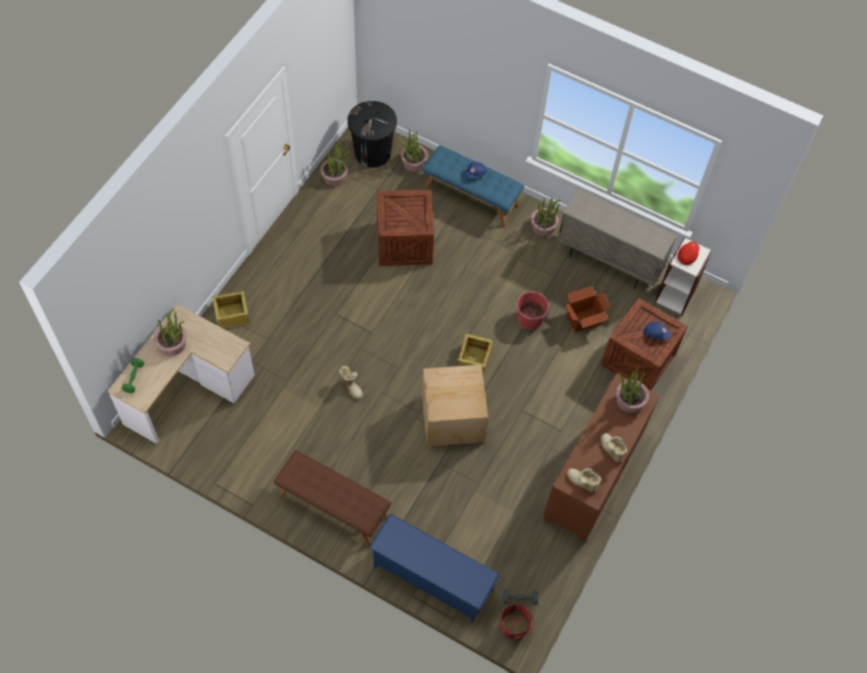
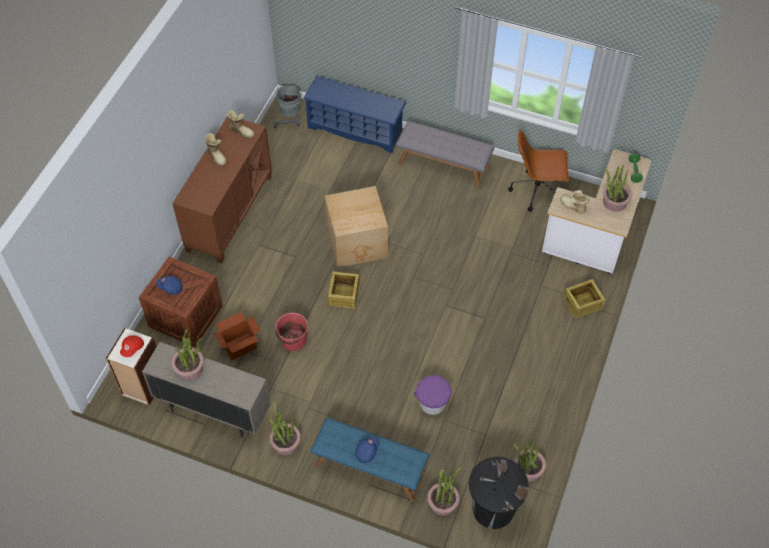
camera: 175 degrees right, 5 degrees down
(233, 454) = (537, 191): none -> brown office chair
(333, 506) = (444, 165): brown bench -> grey bench
(351, 387) = (452, 255): boot -> boot (573, 207)
(405, 242) = (432, 402): crate -> purple bucket
(514, 628) = (289, 108): red bucket -> grey bucket
(629, 401) = (200, 195): potted plant -> potted plant (190, 368)

